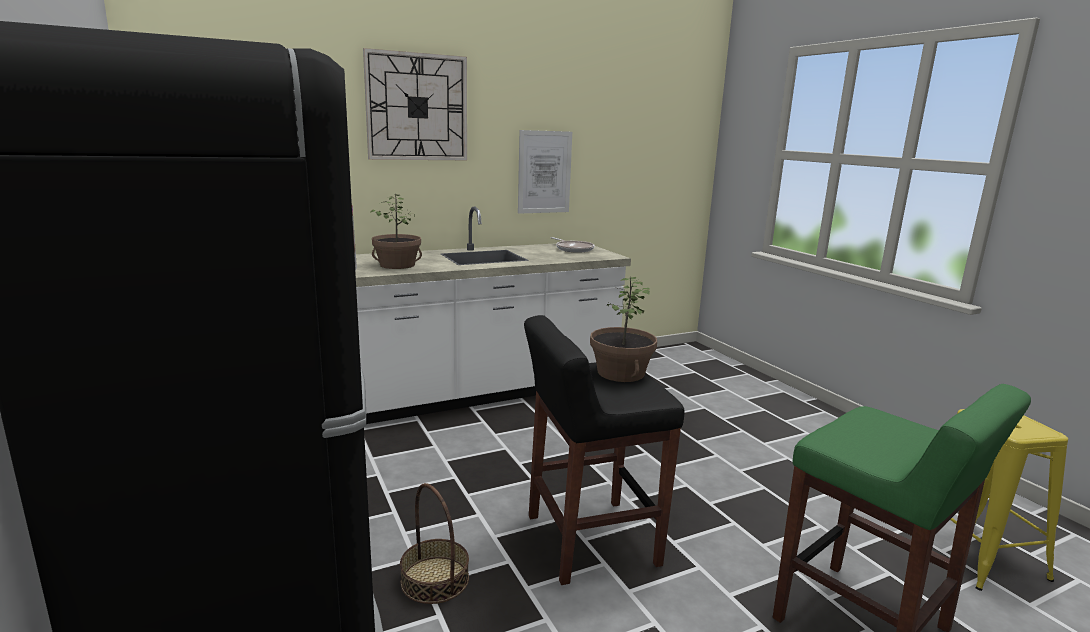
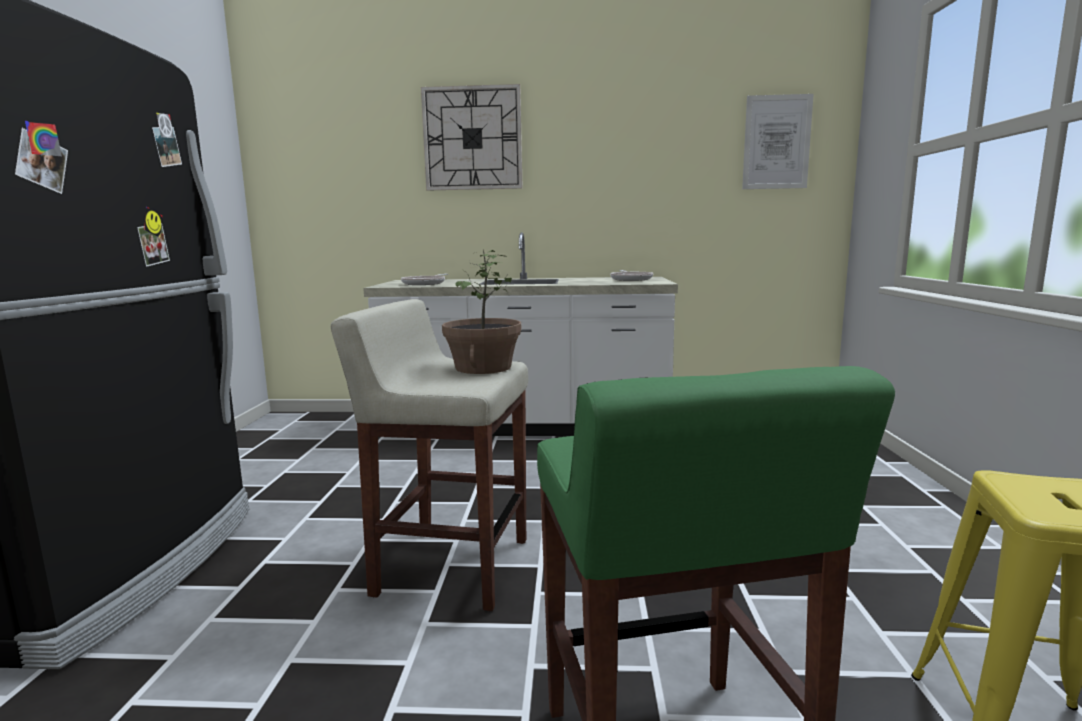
camera: 30 degrees right, 5 degrees down
(397, 265) = (425, 283): potted plant -> frying pan
(434, 580) = (275, 559): basket -> none
(544, 172) = (611, 199): picture -> picture (776, 142)
(589, 540) = (450, 566): black stool -> beige stool

